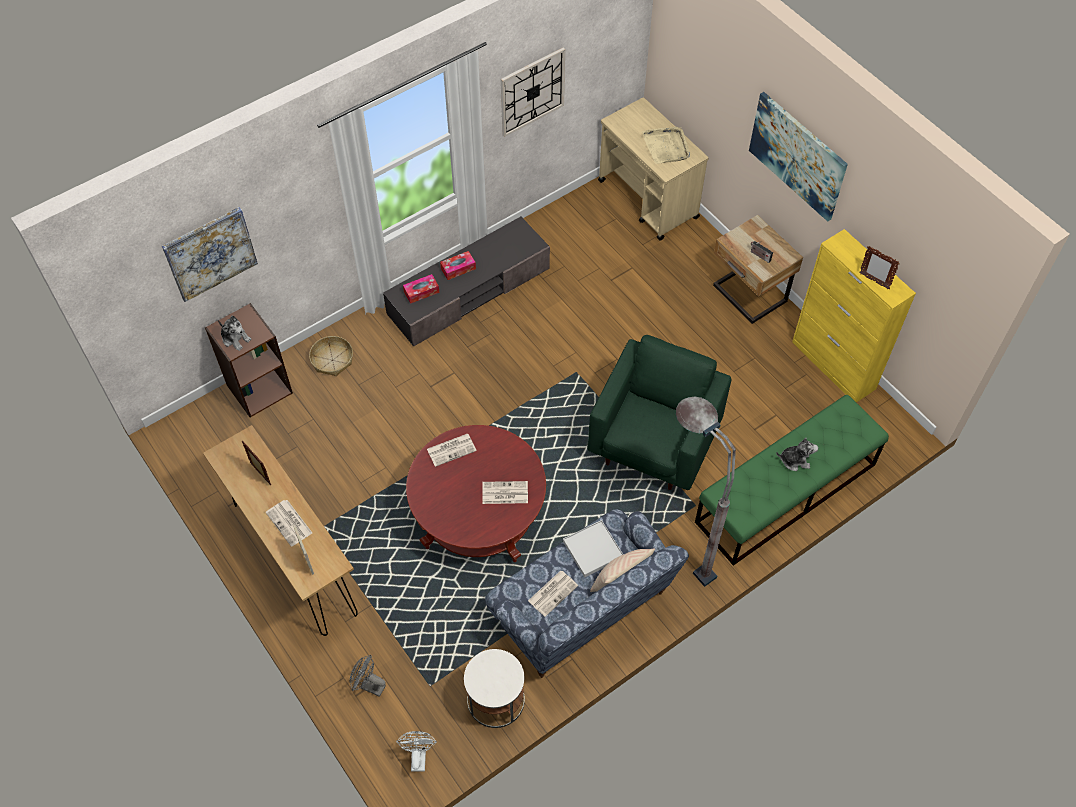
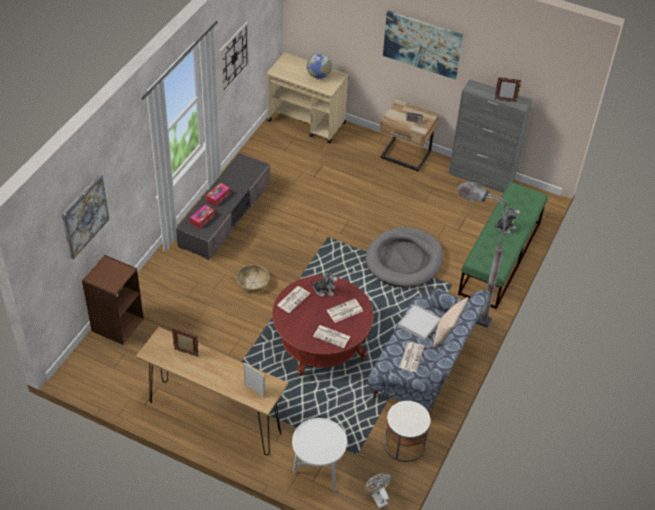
camera: 30 degrees left, 10 degrees down
(235, 338) = (109, 279): plush toy -> plush toy (324, 290)
(290, 523) = (227, 373): newspaper -> newspaper (332, 336)
(332, 360) = (158, 288): basket -> basket (252, 282)
(369, 685) = (317, 471): grey fan -> white side table
(654, 444) = (404, 260): green armchair -> grey dog bed
(666, 146) = (318, 76): beige tray -> globe
(833, 366) = (481, 178): yellow cabinet -> grey cabinet

